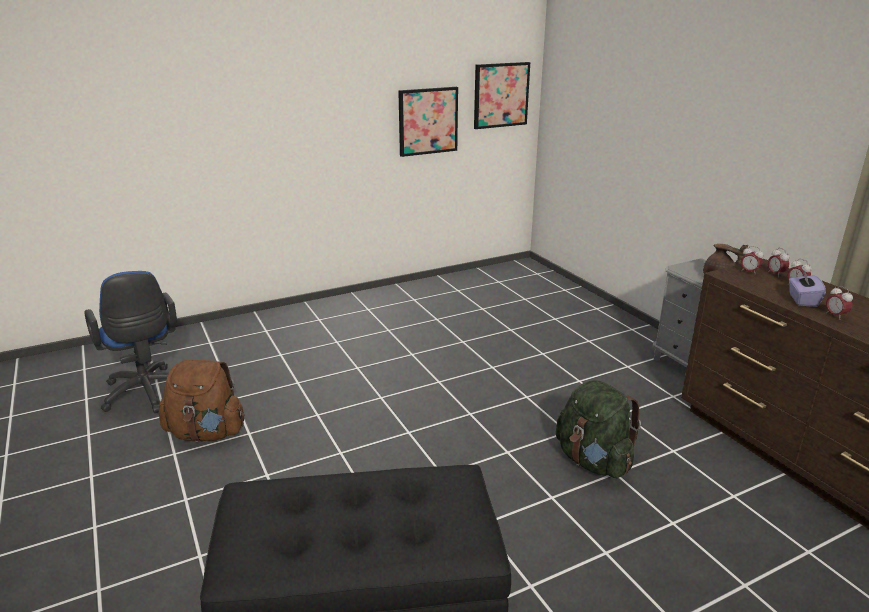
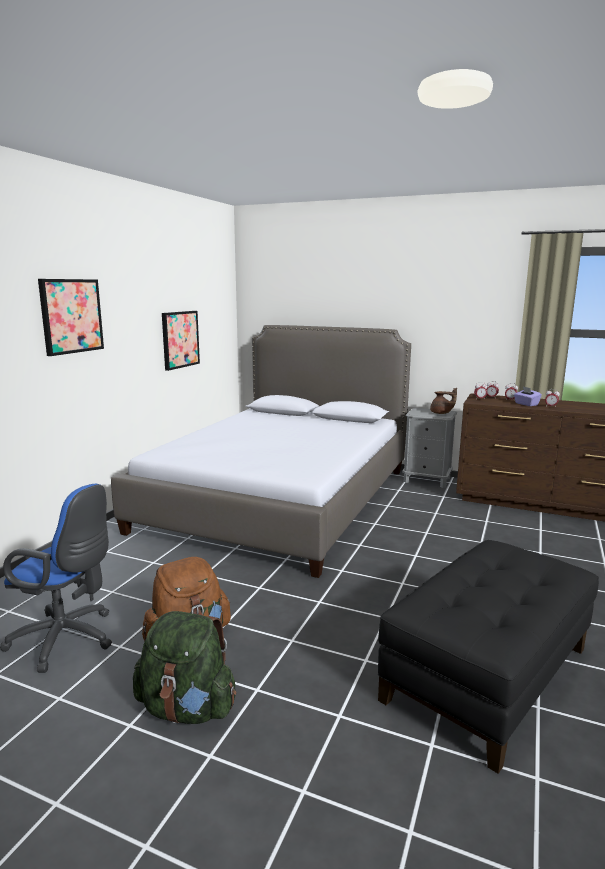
camera: 40 degrees left, 10 degrees down
(477, 330) = (280, 498): none -> bed
(500, 95) = (218, 318): picture -> picture (71, 316)
(593, 461) = (462, 541): green backpack -> green backpack (187, 708)

